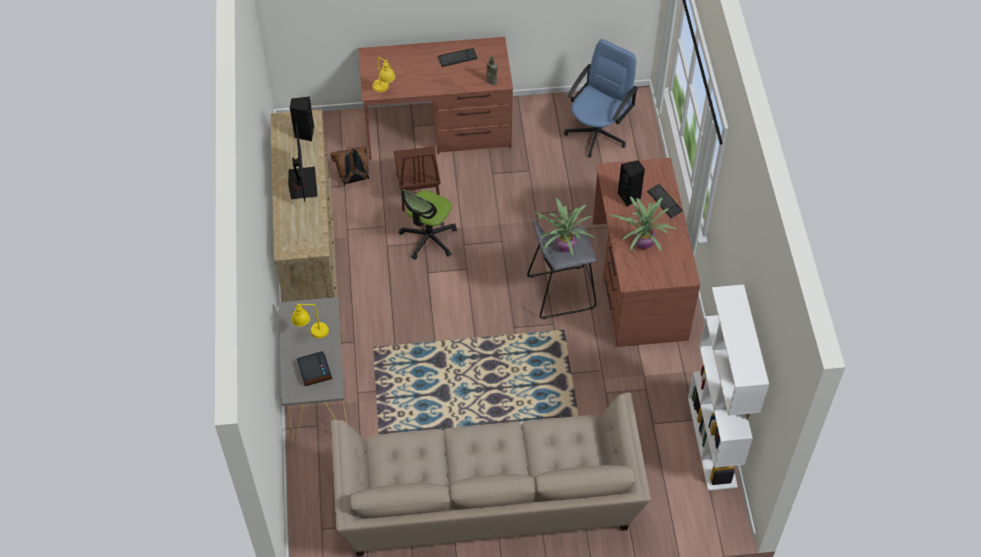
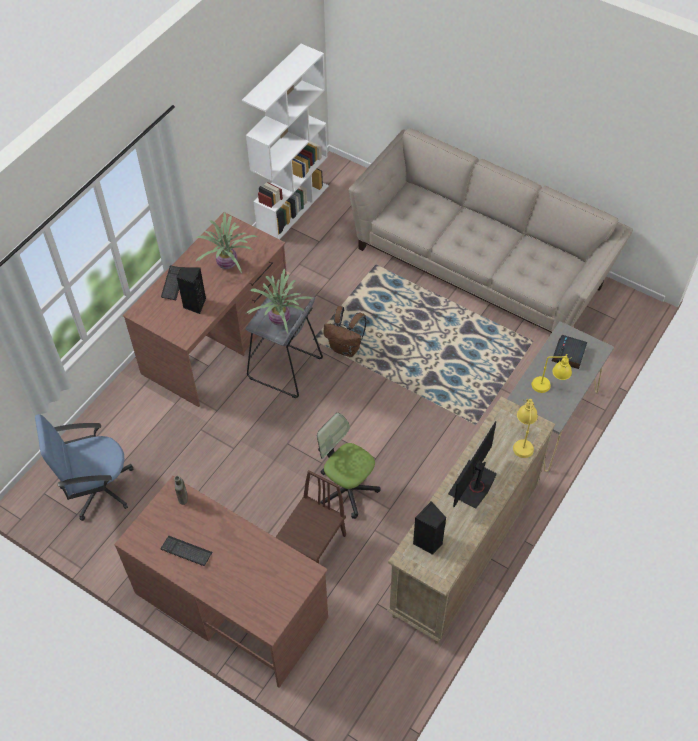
camera: 140 degrees left, 0 degrees up
(353, 179) = (362, 604): brown backpack -> brown backpack (346, 348)
(384, 90) = (294, 564): yellow table lamp -> yellow table lamp (522, 441)
(428, 238) = (347, 489): office chair -> office chair turned 120 degrees counterclockwise

